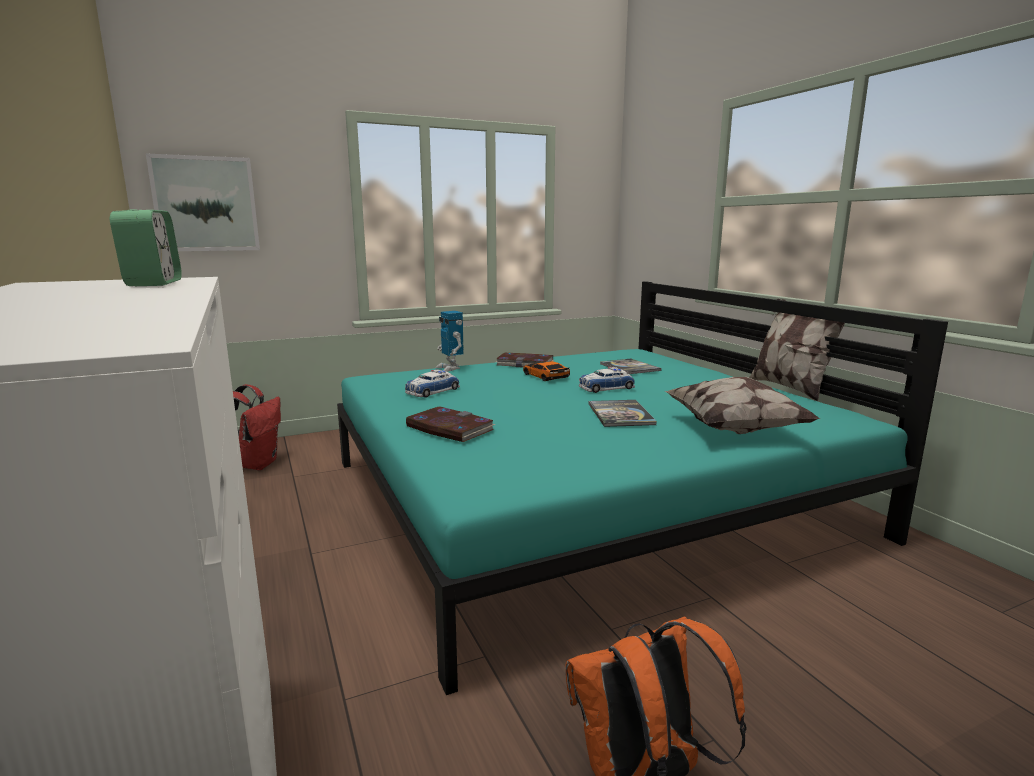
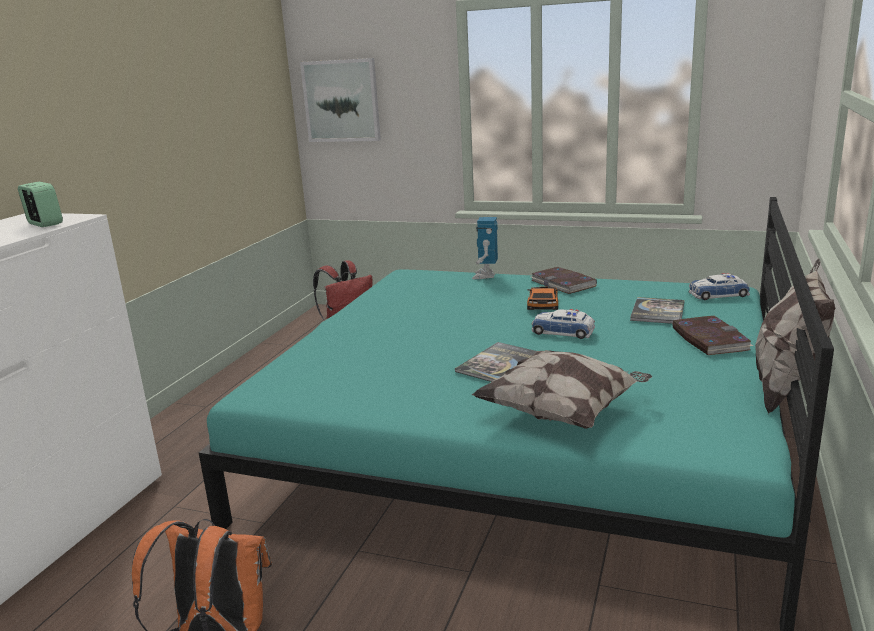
camera: 45 degrees right, 5 degrees up
(153, 283) = (45, 224): alarm clock -> alarm clock turned 75 degrees counterclockwise
(432, 391) = (418, 298): toy car -> toy car (718, 294)
(449, 428) = (350, 338): book -> book (709, 339)

